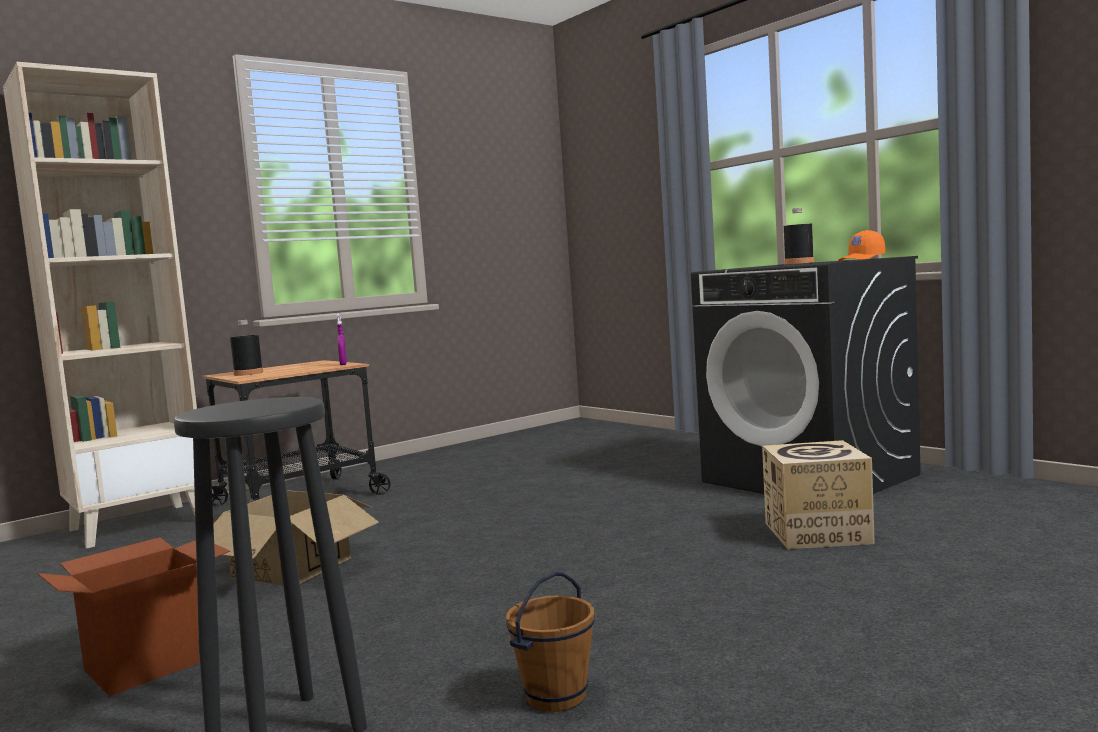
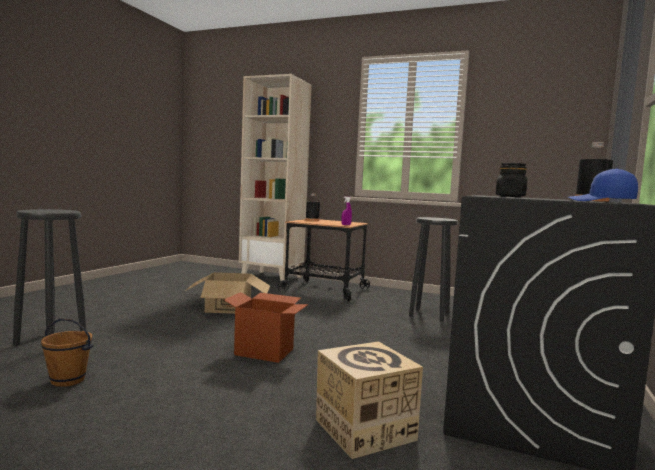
camera: 60 degrees right, 0 degrees up
(150, 664) = (122, 311): cardboard box -> cardboard box (264, 352)
(505, 466) = (429, 314): none -> black stool
(761, 266) = (510, 196): none -> black jar
(862, 259) = (601, 202): orange cap -> blue cap

